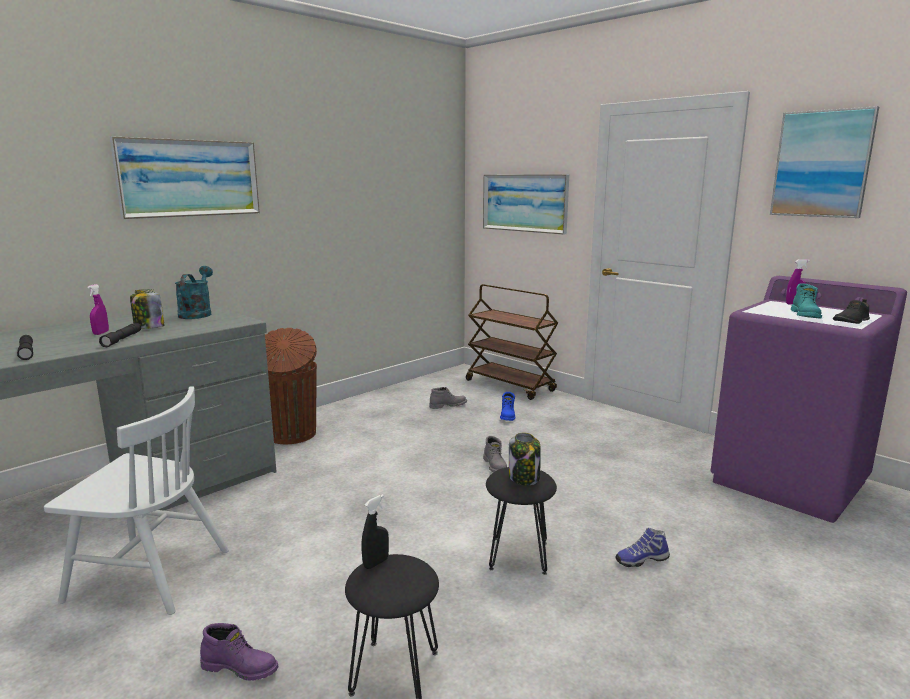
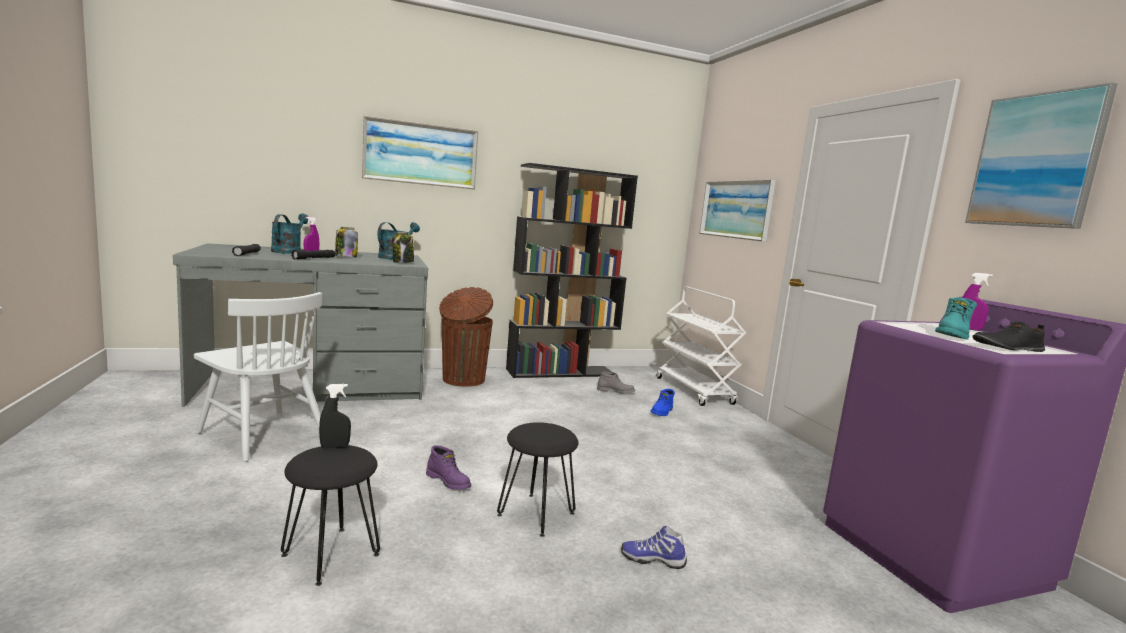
camera: 25 degrees right, 5 degrees down
(59, 333) = (289, 251): none -> turquoise watering can
(241, 667) = (241, 508): purple boot -> purple boot (449, 481)
(377, 397) = (561, 372): none -> black bookcase
(495, 466) = (602, 444): grey boot -> none
(510, 386) = (694, 391): brown cart -> white cart
(524, 478) = (546, 432): jar -> jar (403, 262)

